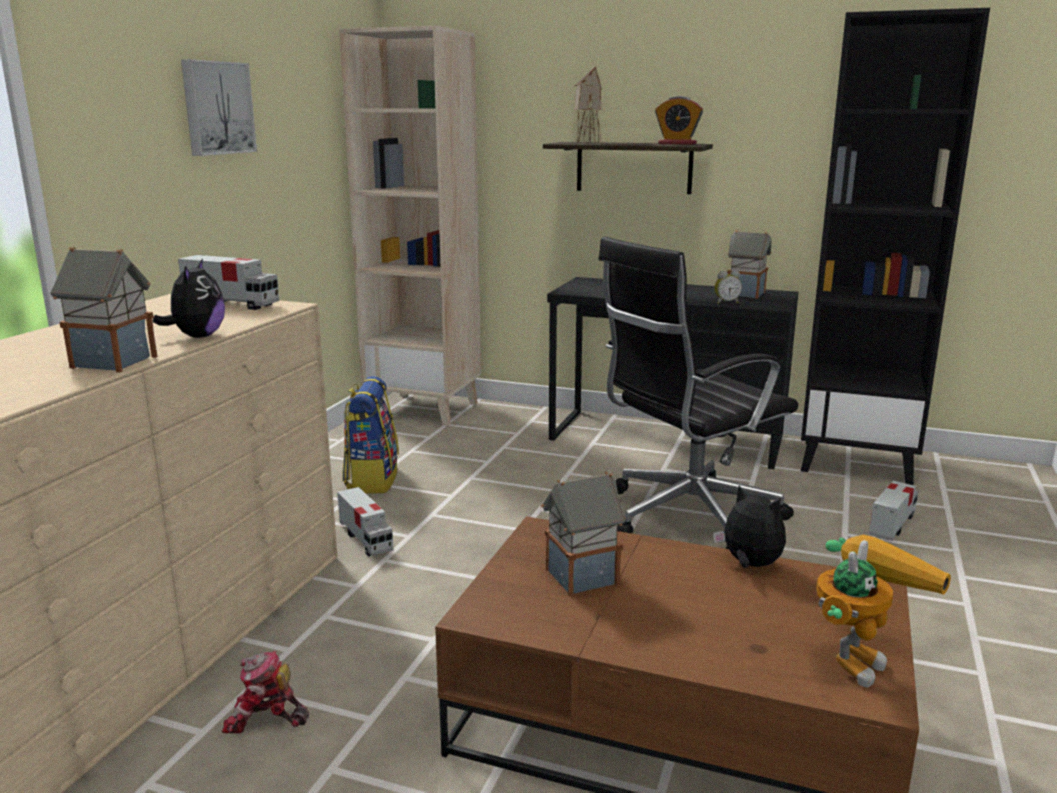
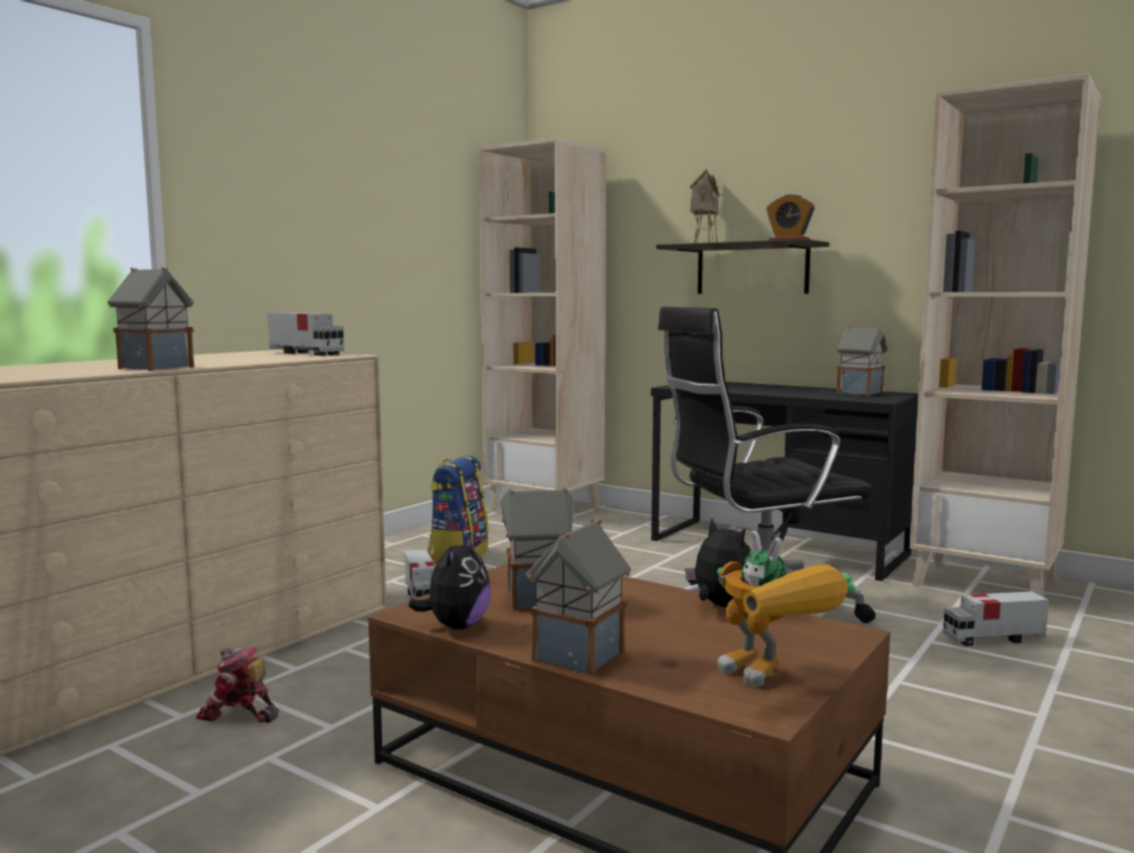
camera: 15 degrees right, 10 degrees down
(197, 336) = (245, 362): plush toy -> plush toy (456, 626)
(216, 108) = (344, 203): picture -> none
(675, 653) = (578, 657): none -> toy house
(726, 302) = (829, 397): alarm clock -> none
(857, 462) = (986, 583): black bookcase -> beige bookcase
(858, 655) = (774, 680): toy robot -> toy robot turned 90 degrees clockwise
(892, 525) = (992, 639): toy truck -> toy truck turned 150 degrees counterclockwise

